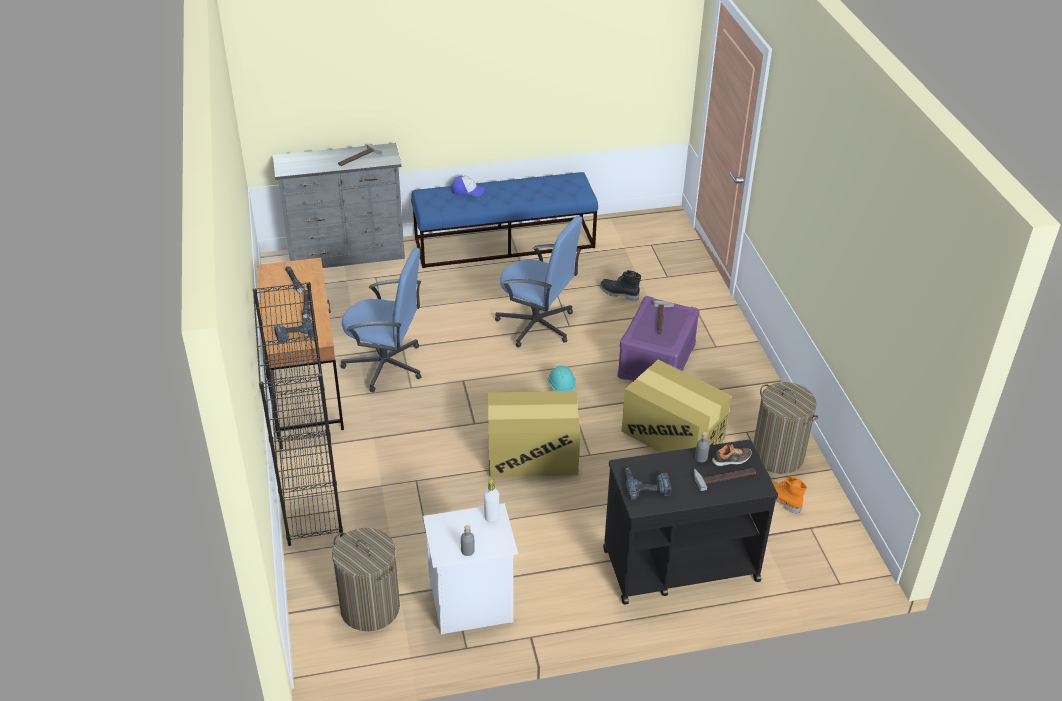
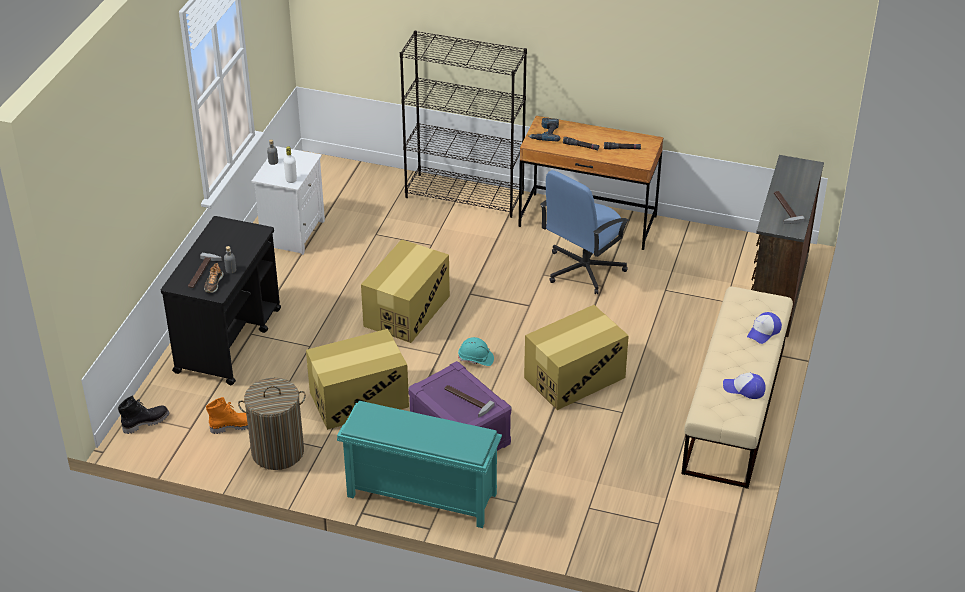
camera: 120 degrees right, 0 degrees up
(347, 255) = (776, 294): grey dresser -> brown dresser
(370, 608) = (332, 192): laundry basket -> none
(505, 242) = (734, 408): blue bench -> beige bench
(537, 325) = (574, 377): blue office chair -> cardboard box
(540, 184) = (744, 389): none -> cap
(618, 294) = (584, 455): black boot -> black boot (145, 422)
(646, 486) = (233, 233): power drill -> none
(738, 357) = (420, 495): none -> turquoise shoe rack

